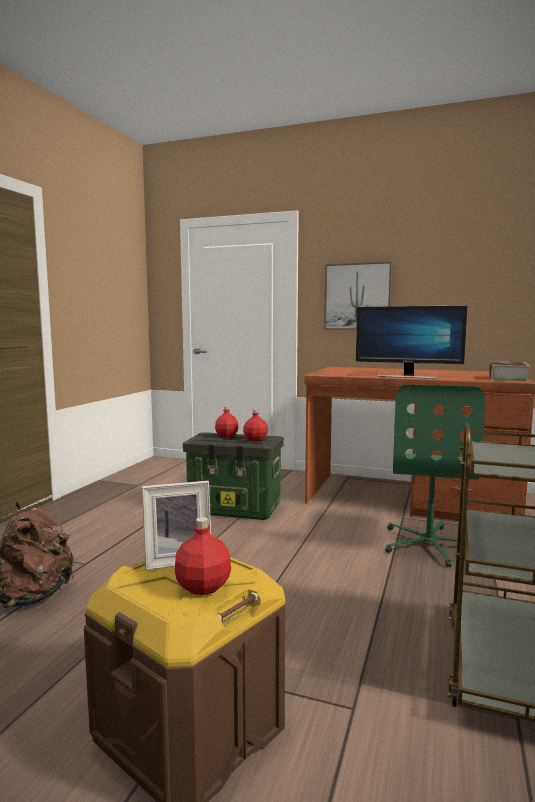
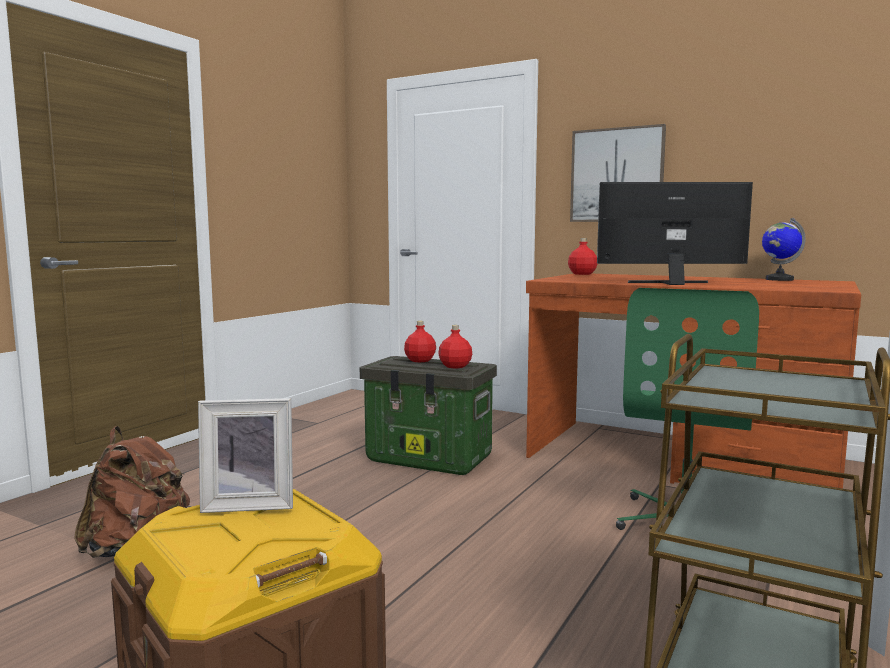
camera: 10 degrees right, 0 degrees up
(203, 586) = (259, 538): red bottle -> red bottle (582, 274)
(407, 376) = (671, 283): monitor -> monitor turned 150 degrees clockwise
(472, 371) = (779, 279): none -> globe
(507, 378) = (823, 287): book -> none

